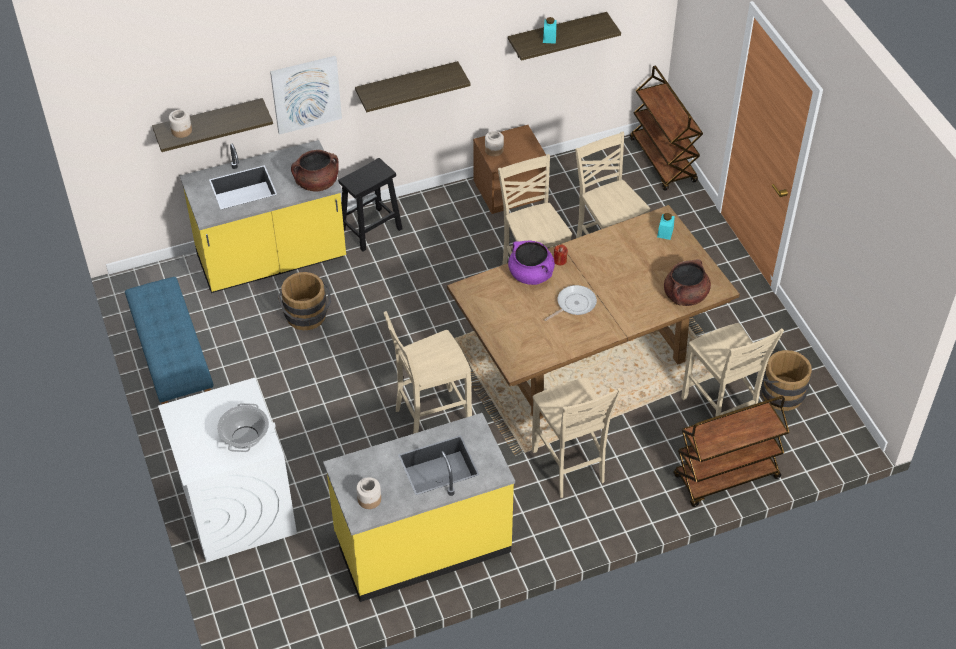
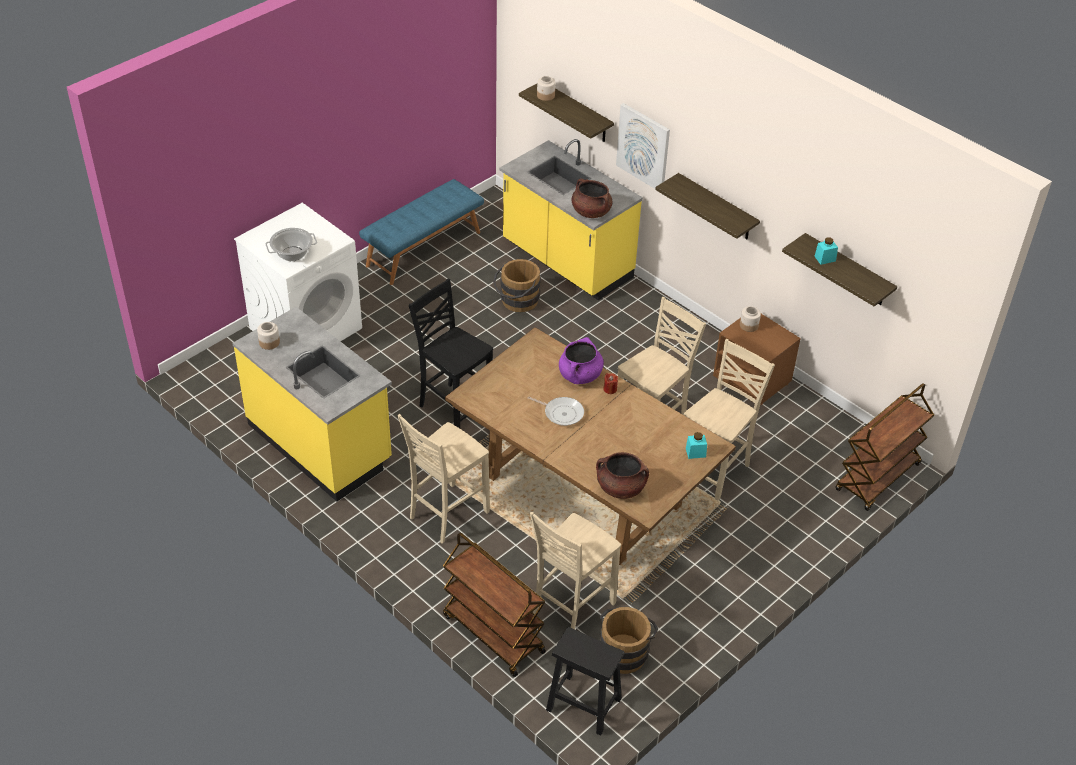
camera: 65 degrees right, 5 degrees down
(370, 230) = (639, 306): black stool -> black stool (582, 704)
(430, 417) = (454, 408): beige chair -> black chair

